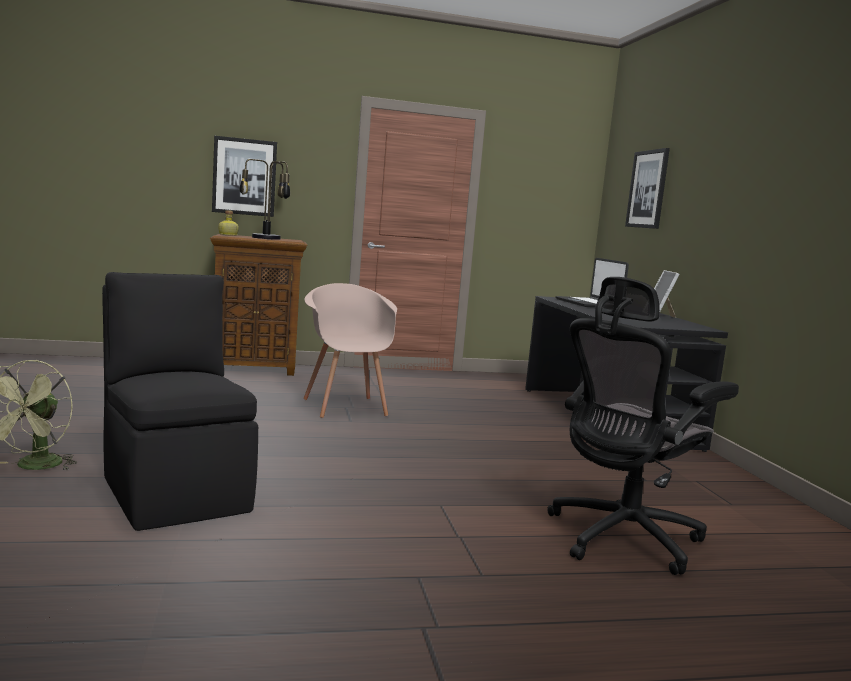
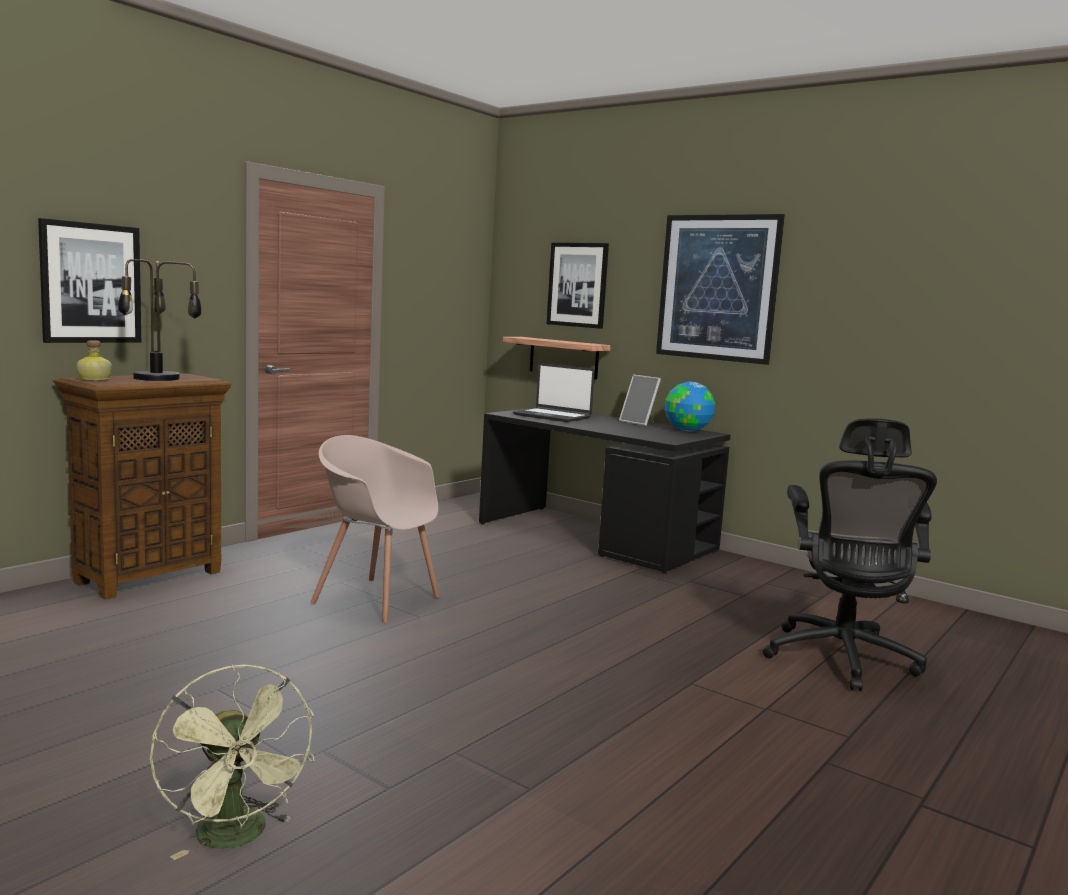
camera: 40 degrees left, 0 degrees up
(175, 492) = (476, 784): black chair -> none
(633, 257) = (563, 358): none -> shelf
(686, 324) = (687, 430): none -> globe
(735, 182) = (717, 288): none -> picture

